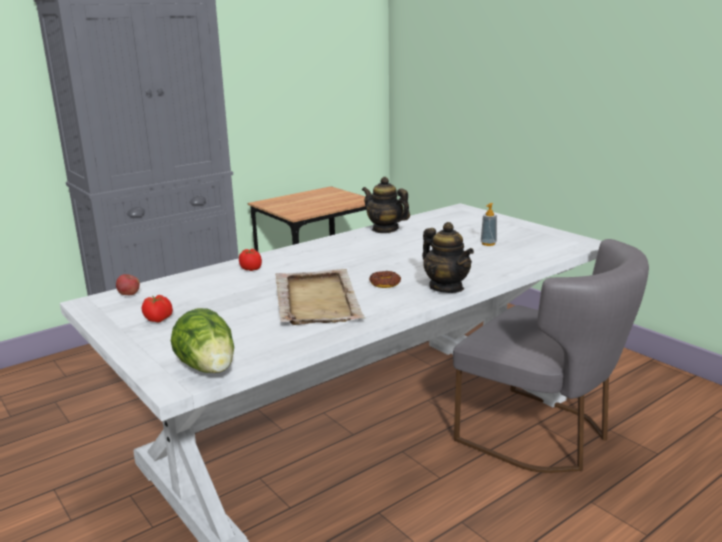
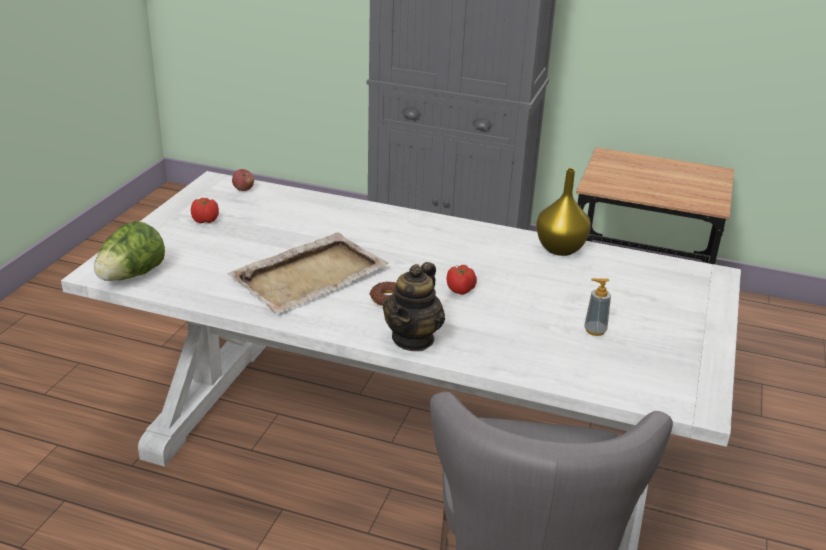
camera: 55 degrees right, 10 degrees up
(251, 269) = (354, 218): tomato -> tomato (460, 290)
(385, 229) = (559, 249): teapot -> yellow vase

